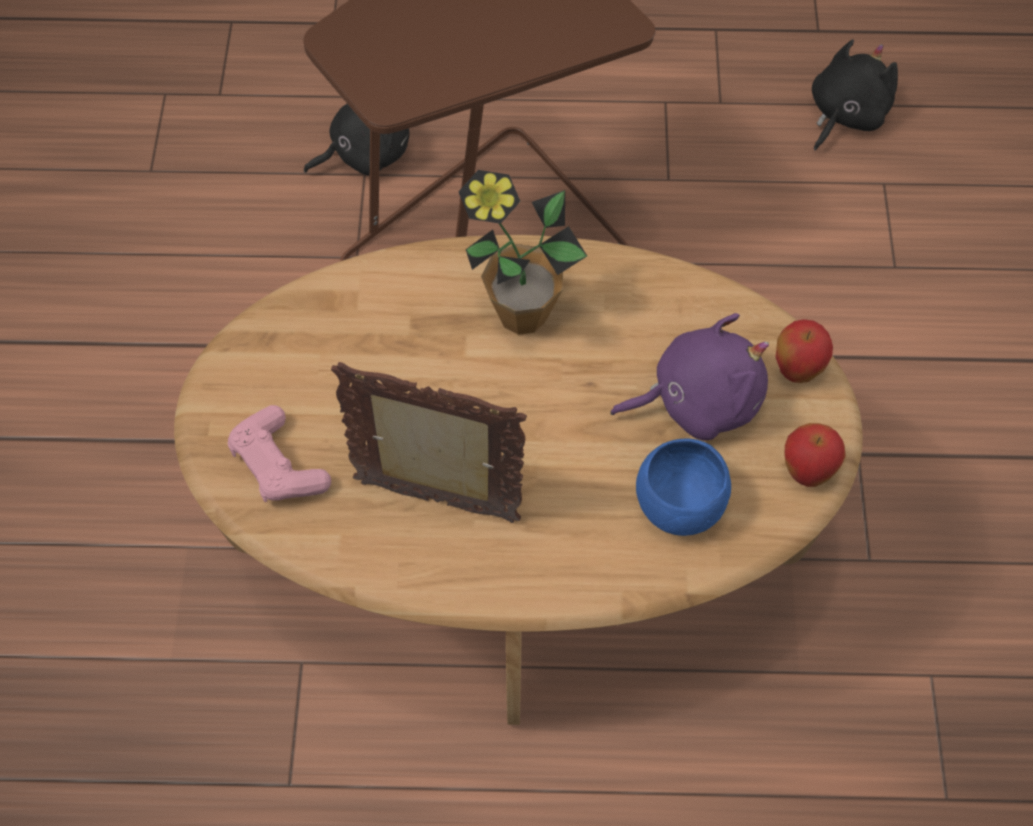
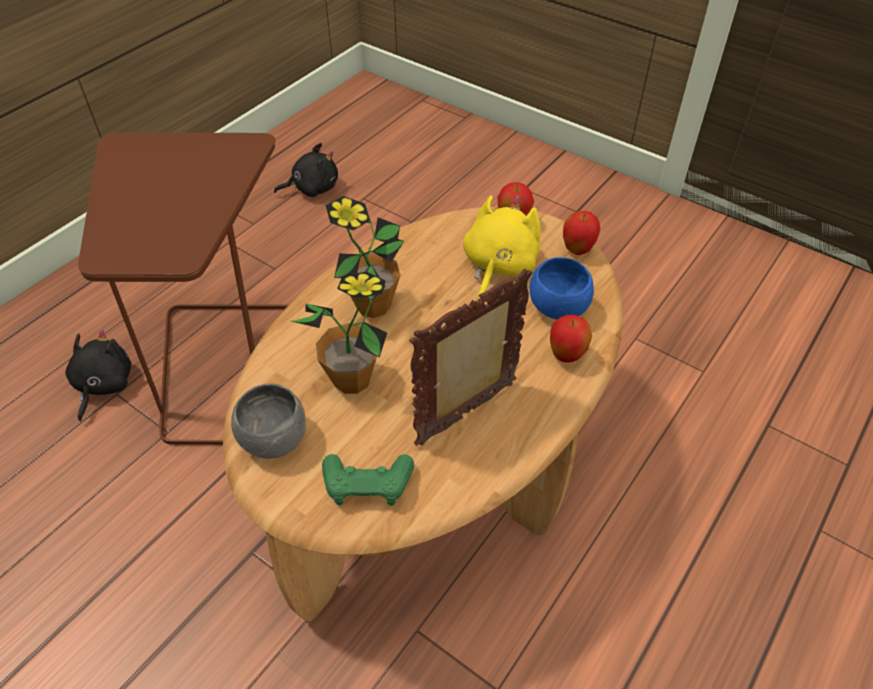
camera: 55 degrees left, 10 degrees down
(274, 347) = (273, 438): none -> grey bowl
(278, 466) = (367, 485): pink game controller -> green game controller
(400, 365) = (352, 380): none -> potted plant
(604, 556) = (566, 356): none -> apple
(697, 401) = (498, 266): purple plush toy -> yellow plush toy
(845, 115) = (312, 188): black plush toy -> black plush toy turned 90 degrees clockwise

